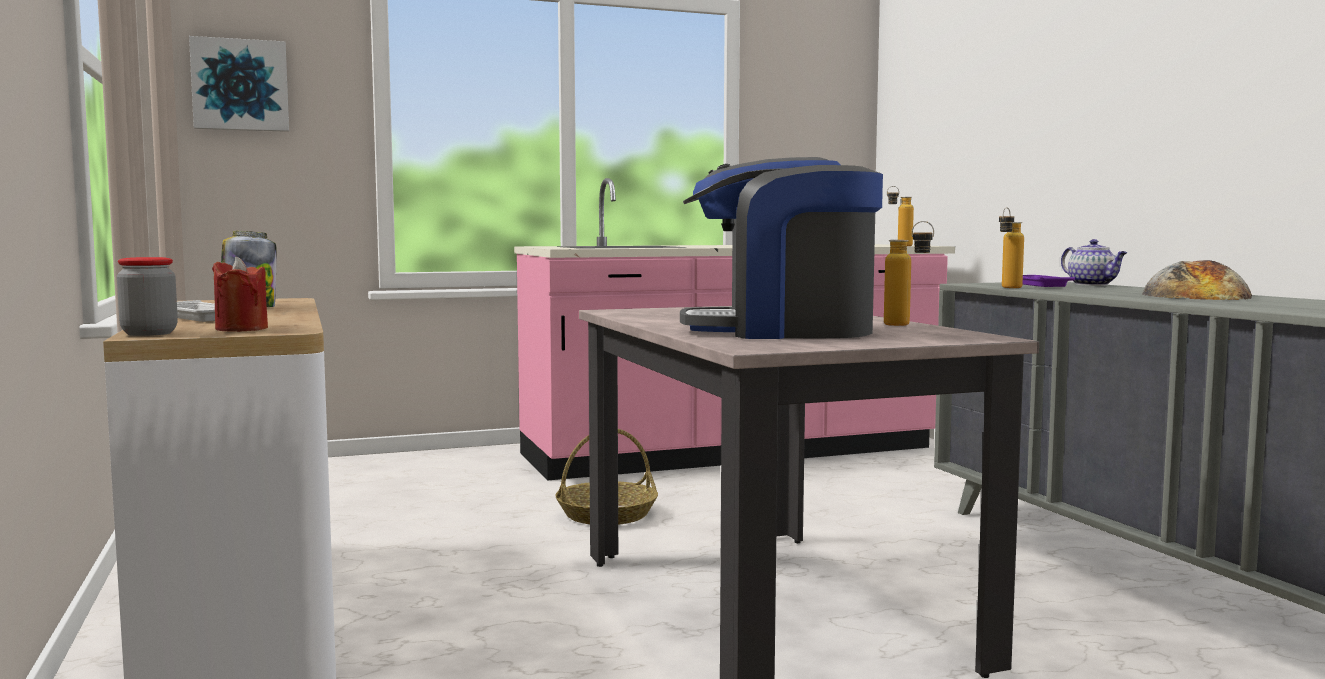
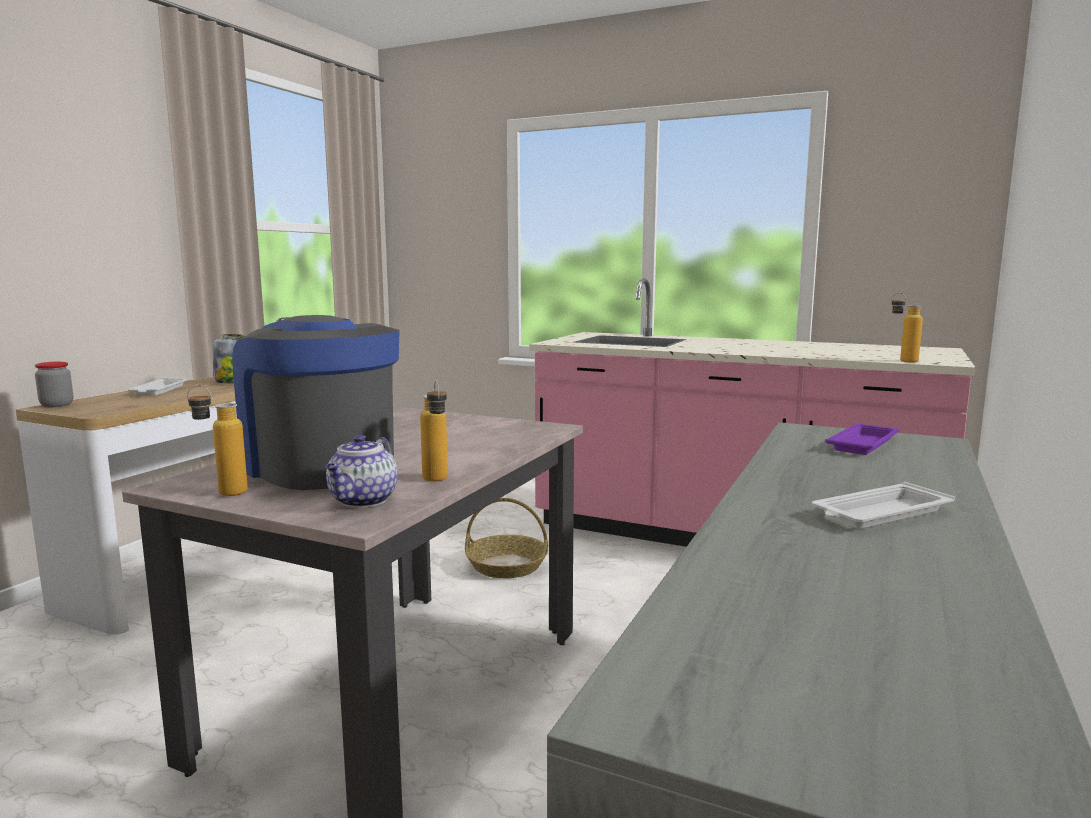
camera: 45 degrees right, 5 degrees up
(240, 85) = (432, 213): picture -> none
(241, 329) = (97, 407): red candle -> none
(1008, 288) = (774, 445): bottle -> bottle (221, 492)
(1093, 285) = (936, 457): teapot -> teapot (363, 501)
(1196, 295) = (880, 514): bread -> white tray

